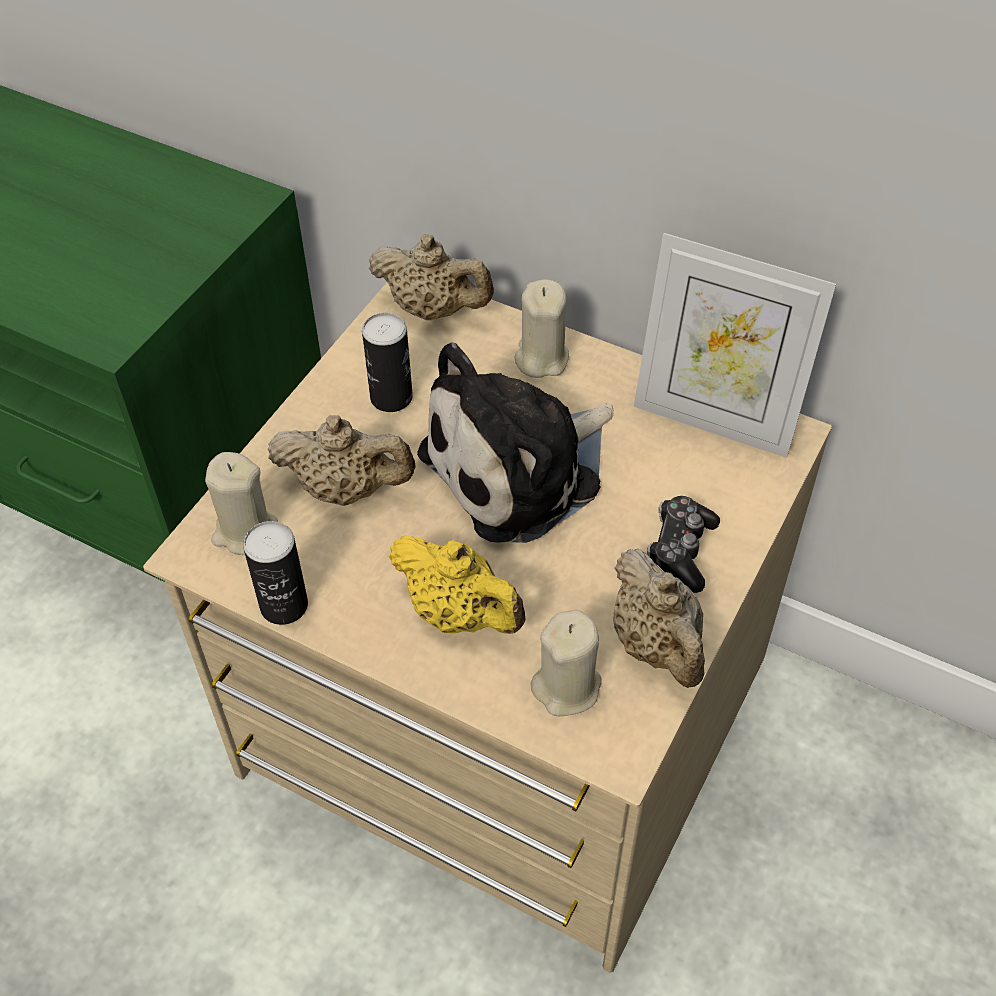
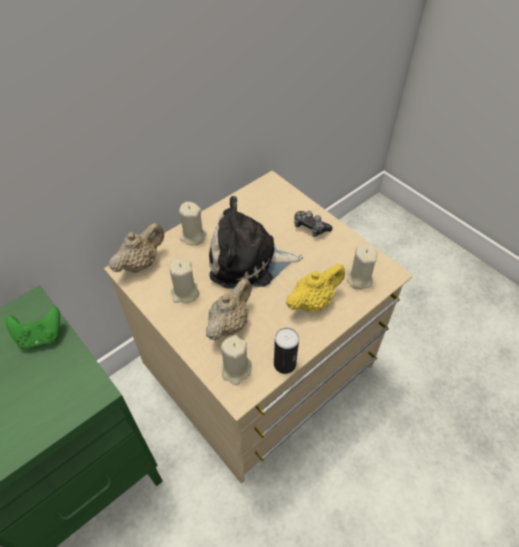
camera: 70 degrees left, 0 degrees up
(192, 235) = (40, 336): none -> green game controller
(391, 397) = (185, 293): can -> beige candle
(520, 468) = (248, 261): plush toy -> plush toy turned 105 degrees clockwise
(657, 645) = (349, 247): beige teapot -> none
(714, 420) = (254, 198): picture frame -> none

